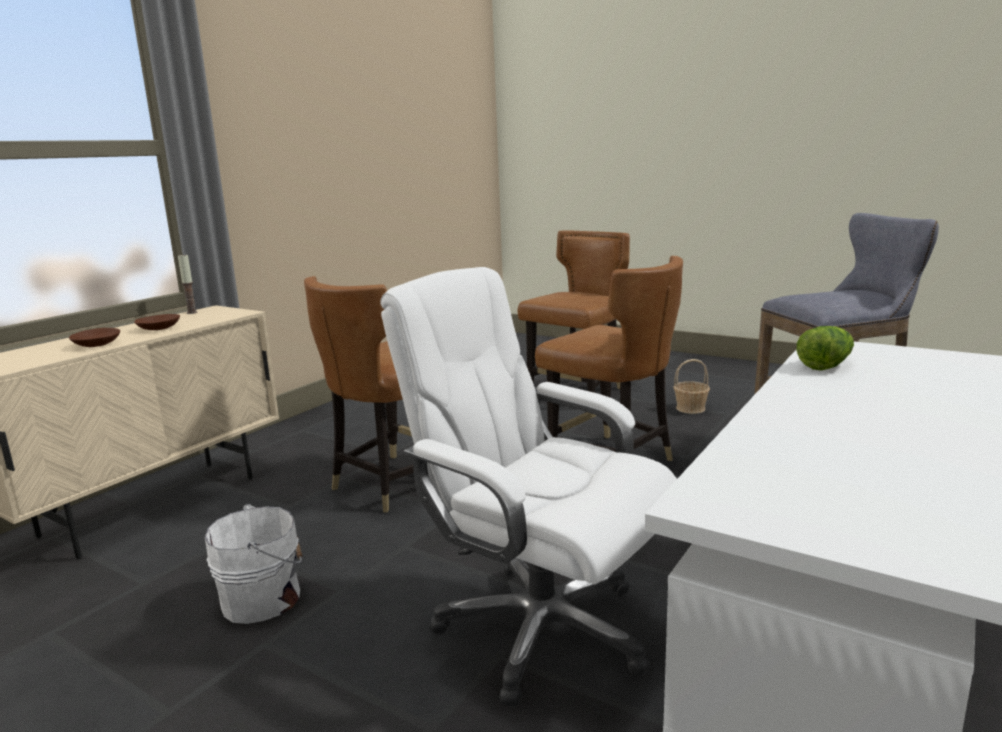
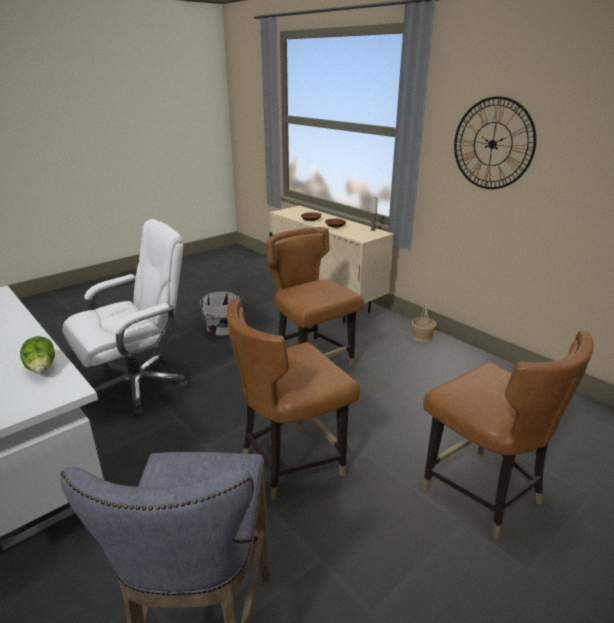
camera: 105 degrees right, 10 degrees up
(281, 146) = (492, 144): none -> wall clock
(691, 408) = (403, 580): basket -> basket (422, 337)

